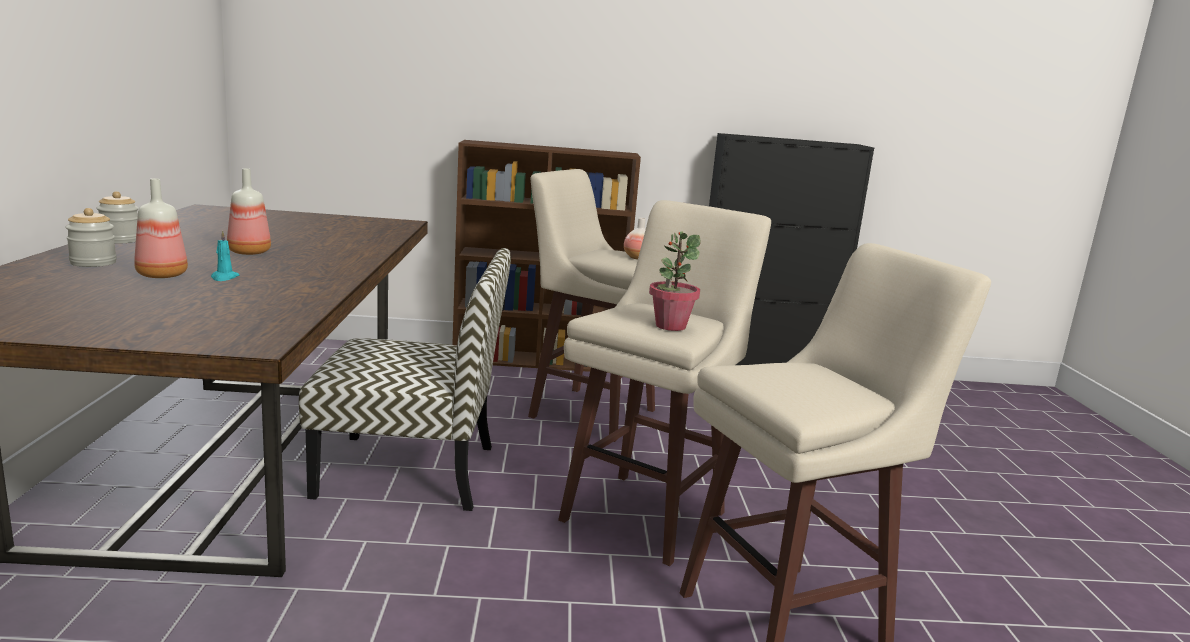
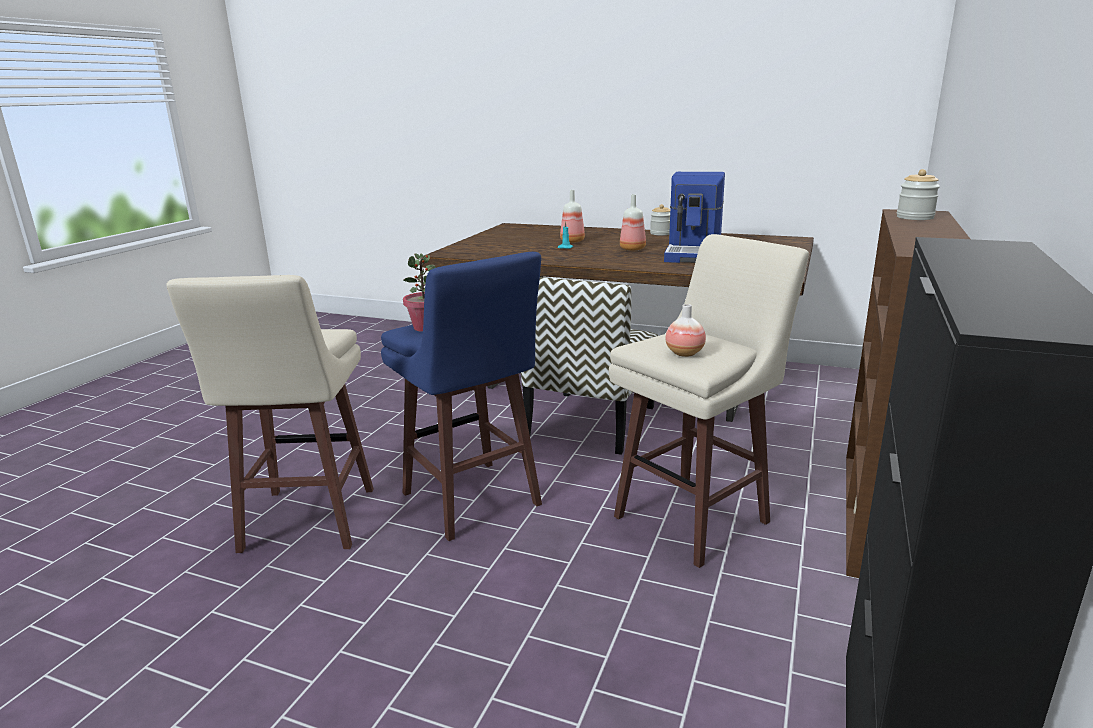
camera: 115 degrees right, 5 degrees up
(93, 263) = (601, 234): jar -> jar (915, 217)
(288, 235) = (694, 253): none -> coffee machine
(647, 515) = (472, 501): beige stool -> blue stool

